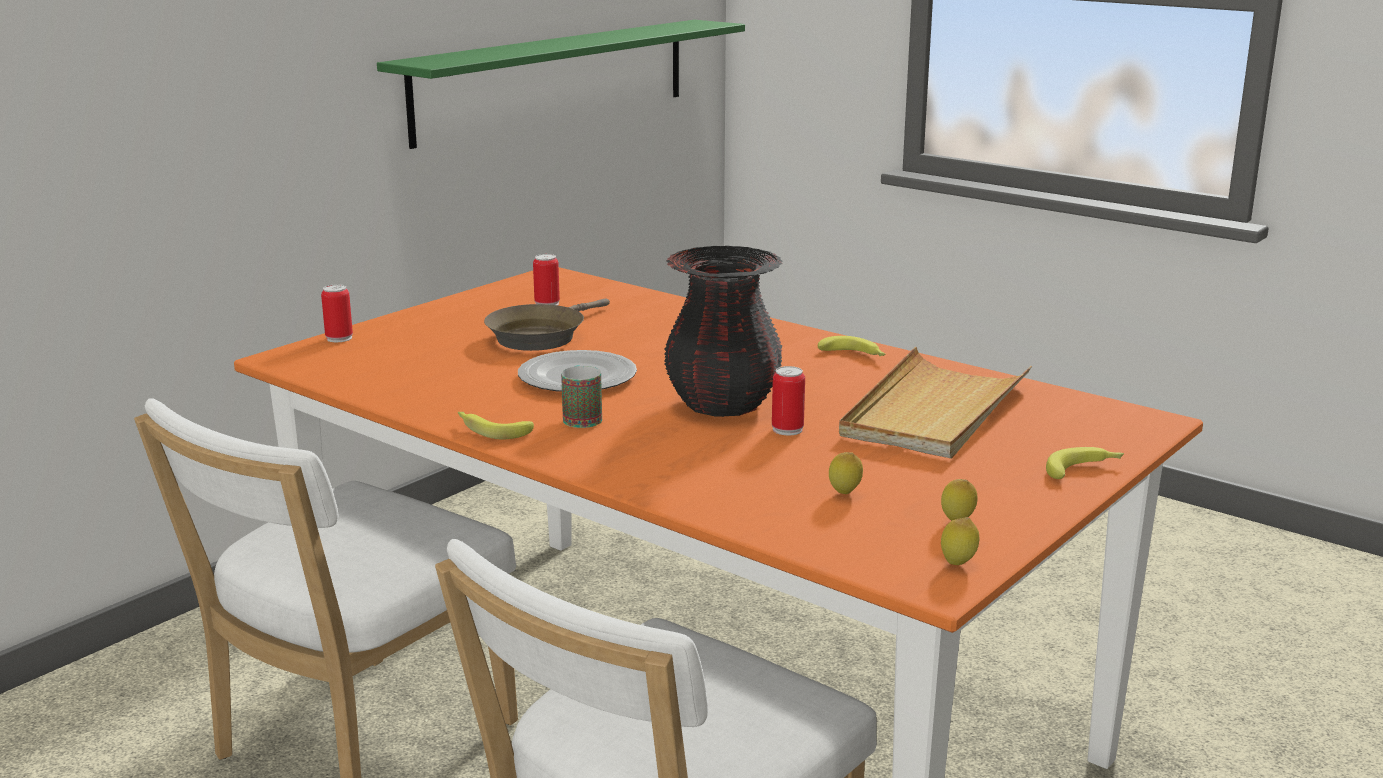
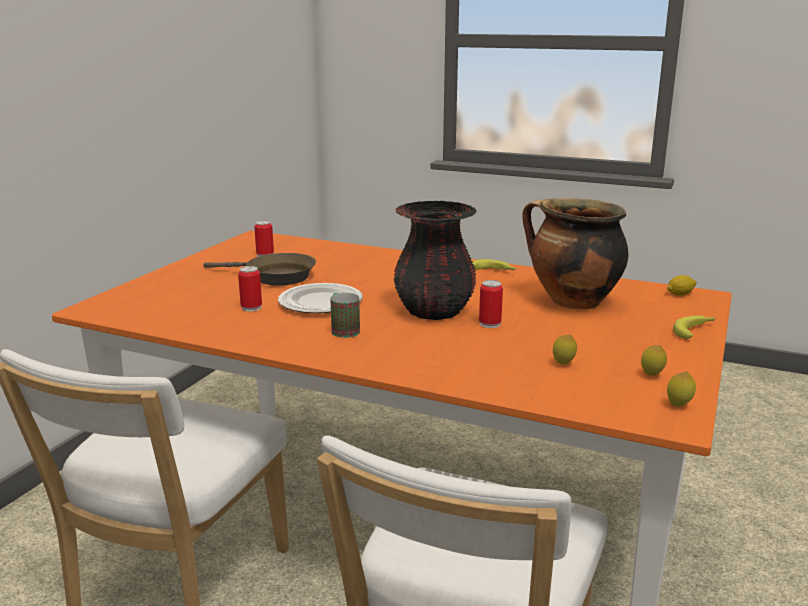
camera: 15 degrees left, 0 degrees up
(339, 338) = (127, 290): can -> can (251, 307)
(491, 430) = (284, 346): banana -> none
(540, 336) = (275, 276): brown frying pan -> brown frying pan turned 90 degrees counterclockwise
(554, 79) = (226, 108): green shelf -> none
(934, 411) = (571, 302): beige tray -> cooking pot
(1114, 415) = (680, 294): none -> lemon

